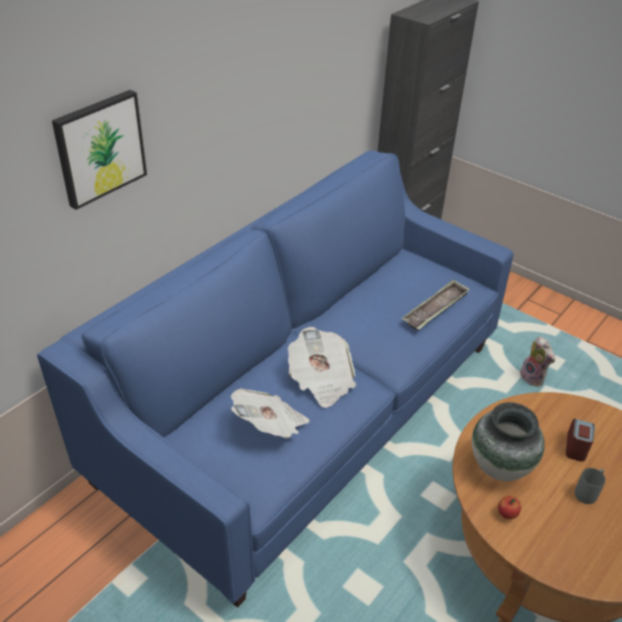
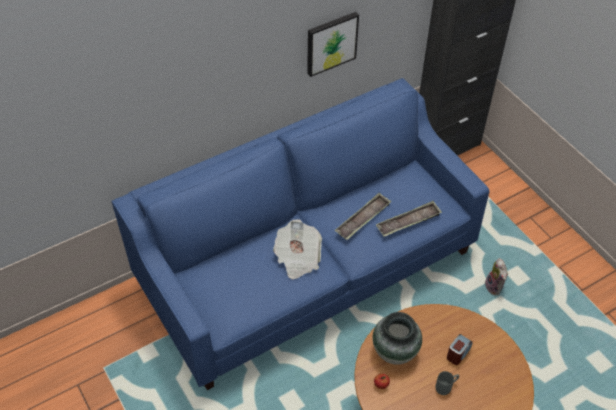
camera: 20 degrees right, 10 degrees up
(99, 148) = (165, 83): picture -> picture (331, 43)
(270, 426) = (249, 282): newspaper -> none
(380, 318) = (363, 219): none -> tray

